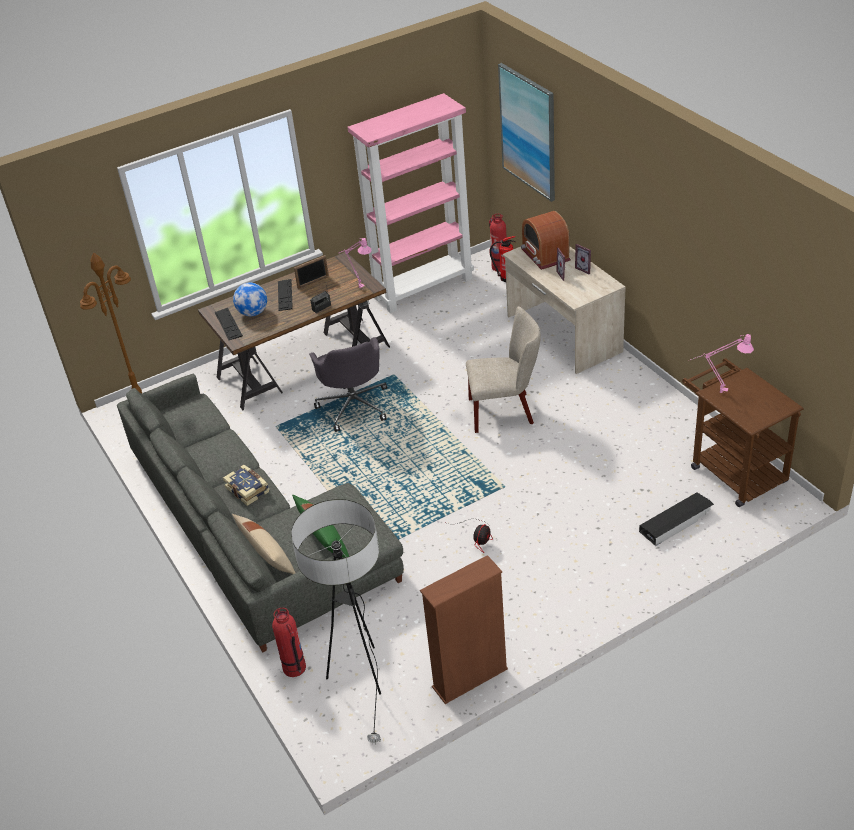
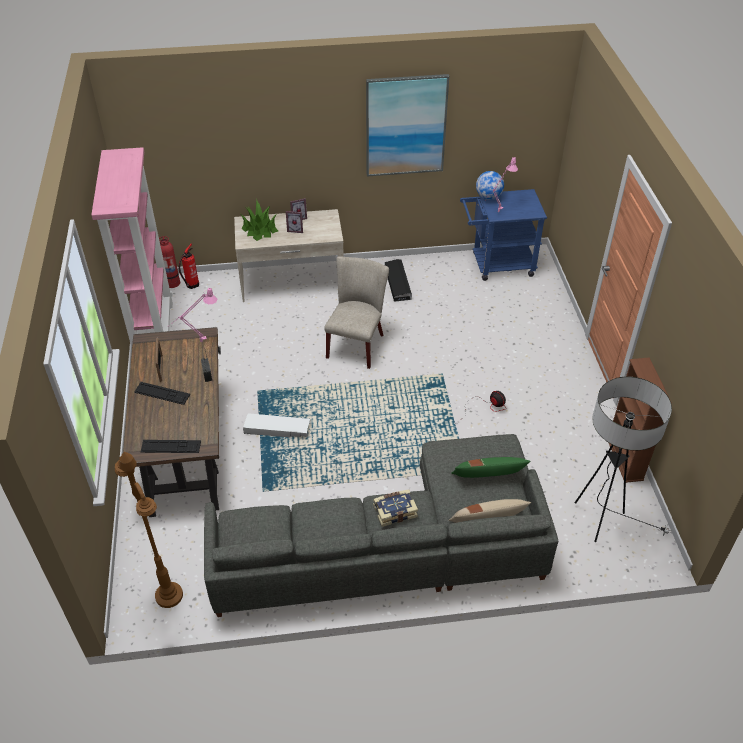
camera: 70 degrees left, 5 degrees up
(253, 313) = (169, 423): globe -> globe (488, 197)
(294, 668) = (570, 562): fire extinguisher -> none
(354, 405) = (277, 429): grey office chair -> white storage box
(528, 132) = (183, 144): picture -> picture (406, 126)
(545, 255) = (260, 229): radio -> potted plant
(676, 522) = (529, 307): black storage box -> black storage box (397, 283)
(732, 470) = (497, 265): brown cart -> blue cart

